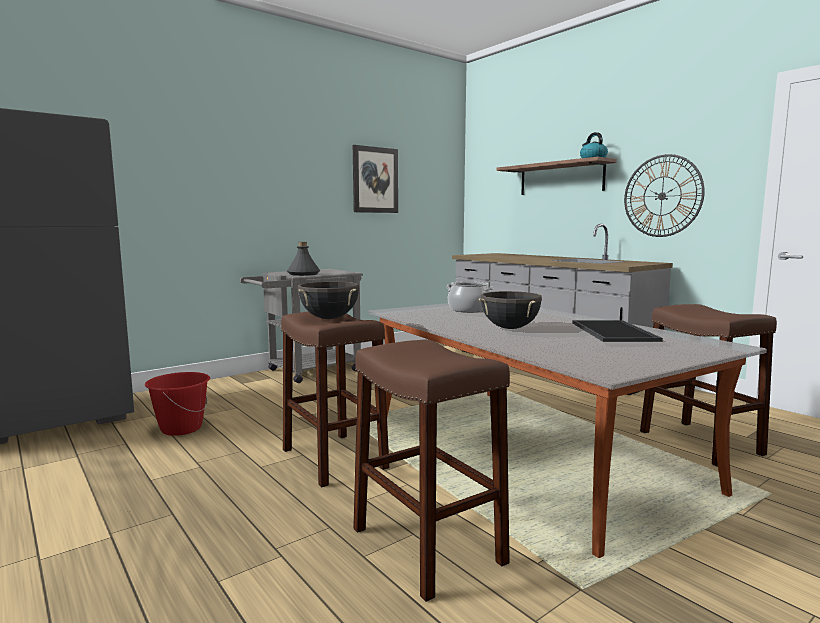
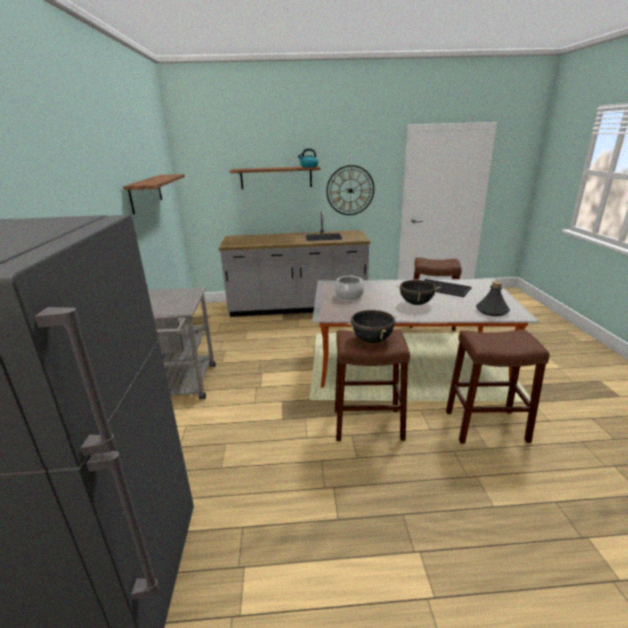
camera: 55 degrees left, 15 degrees up
(181, 428) = (241, 485): red bucket -> none
(303, 274) = (176, 306): grey bottle -> grey bottle (491, 311)
(375, 180) = (146, 193): picture -> shelf

